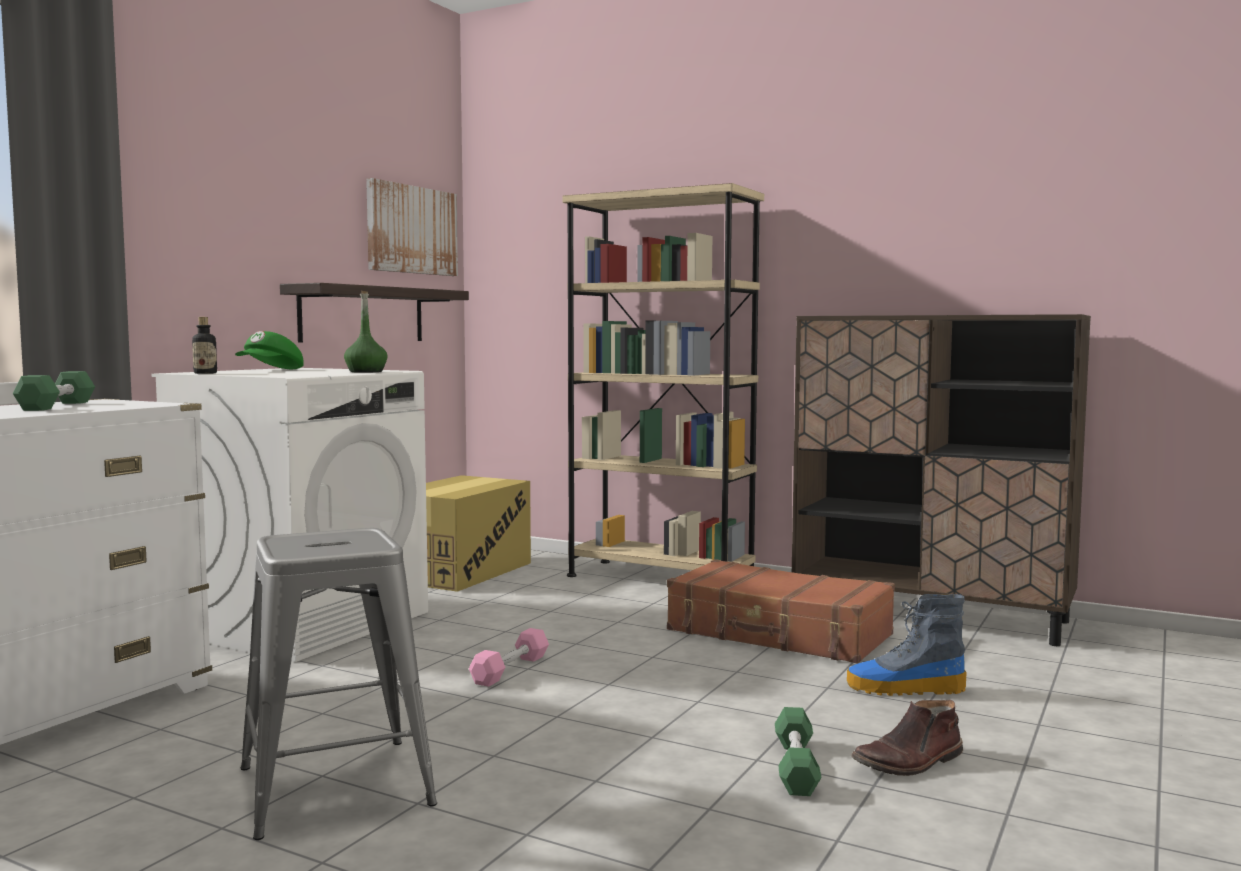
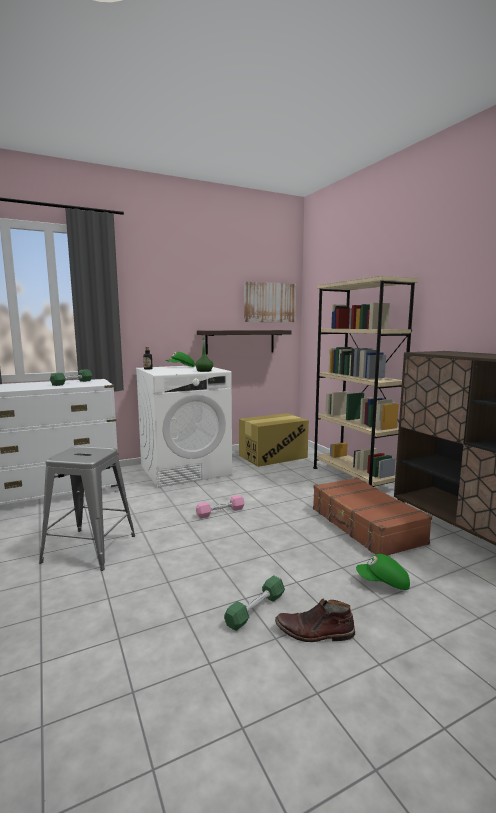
camera: 35 degrees right, 5 degrees up
(905, 689) = (383, 583): boot -> green cap

